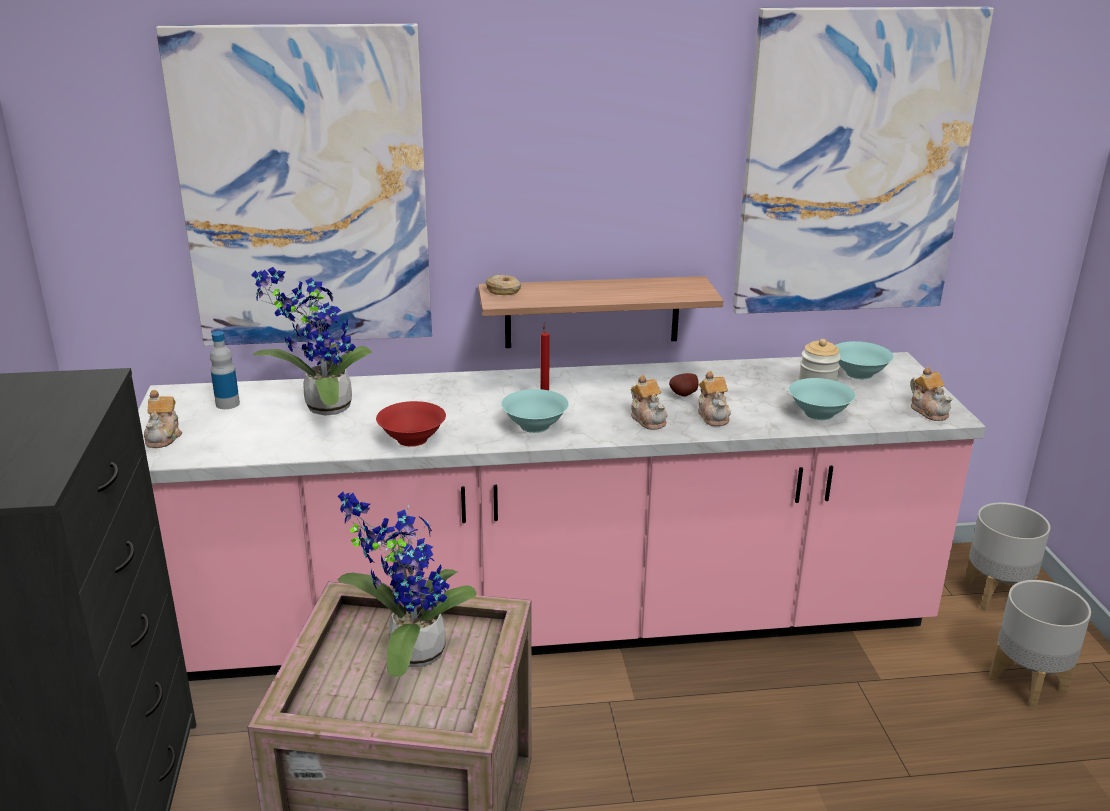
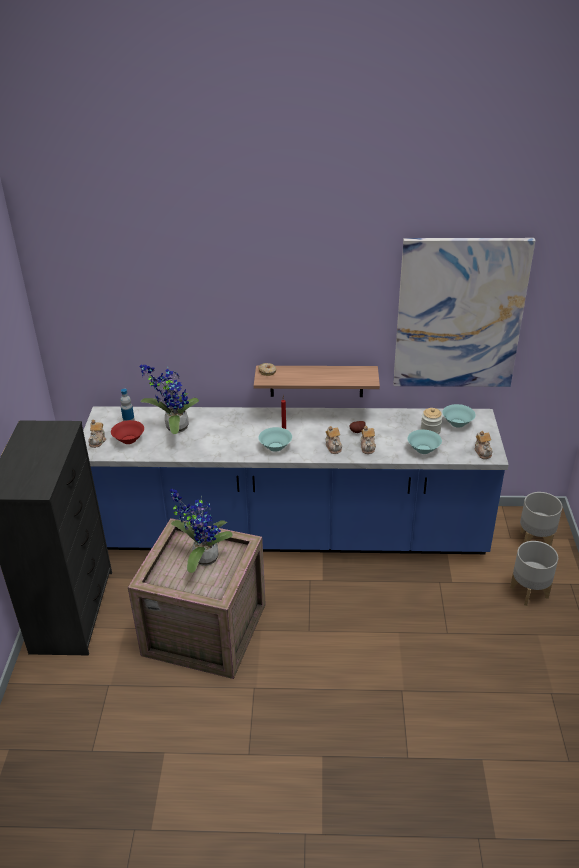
camera: 10 degrees right, 10 degrees up
(305, 191) = (168, 320): picture -> none
(413, 439) = (214, 451): red bowl -> red bowl (129, 440)
(552, 623) = (291, 535): pink counter -> blue counter

